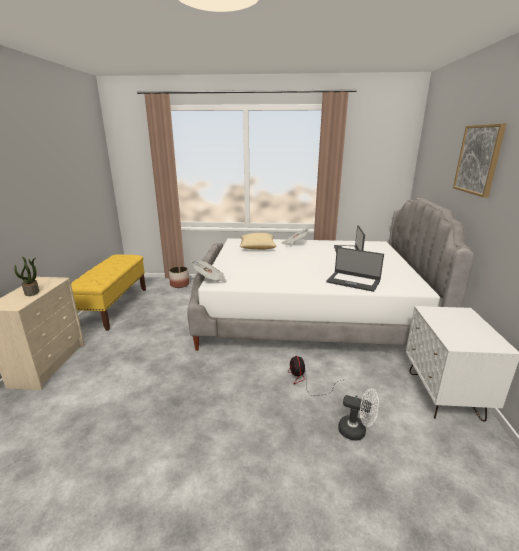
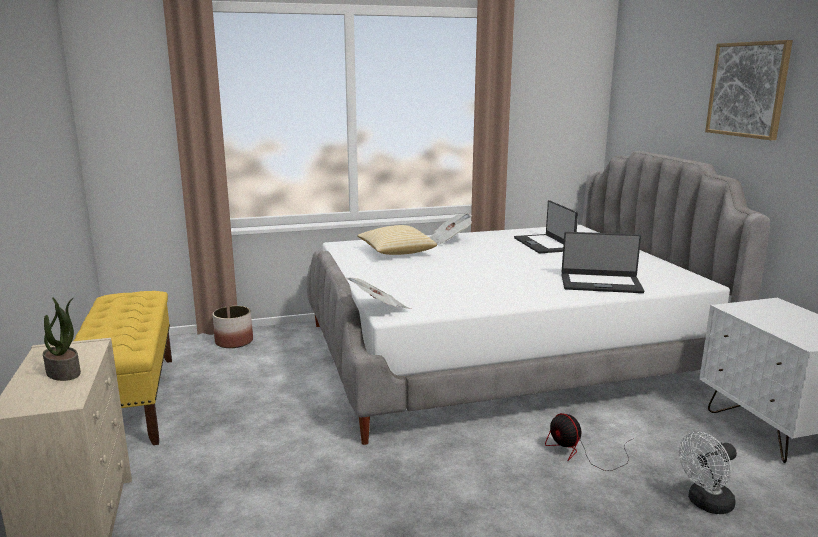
camera: 20 degrees left, 5 degrees down
(356, 431) = (705, 504): white fan -> white fan turned 150 degrees clockwise

